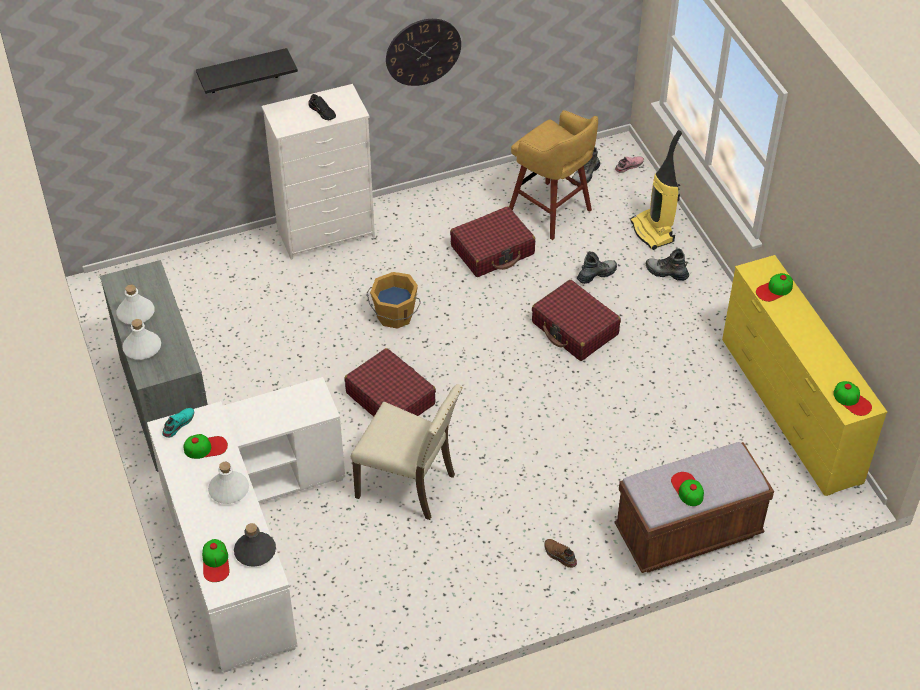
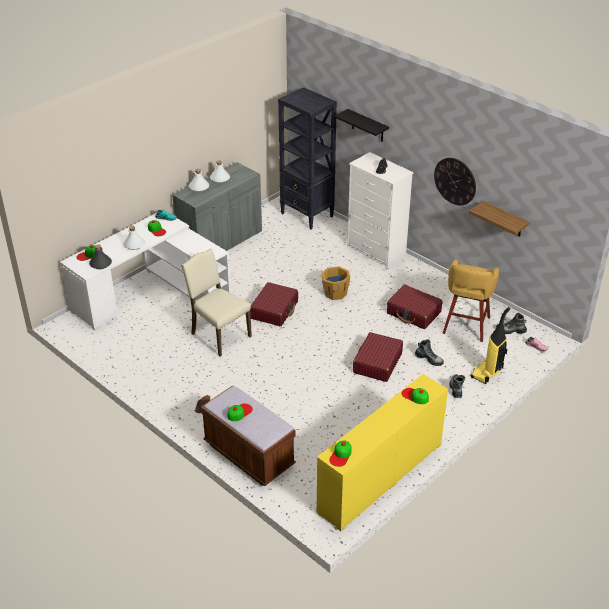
camera: 65 degrees right, 10 degrees down
(174, 274) = (307, 215): none -> black bookcase
(408, 485) = (219, 335): beige chair -> beige chair turned 135 degrees clockwise
(513, 51) = (504, 219): none -> shelf

